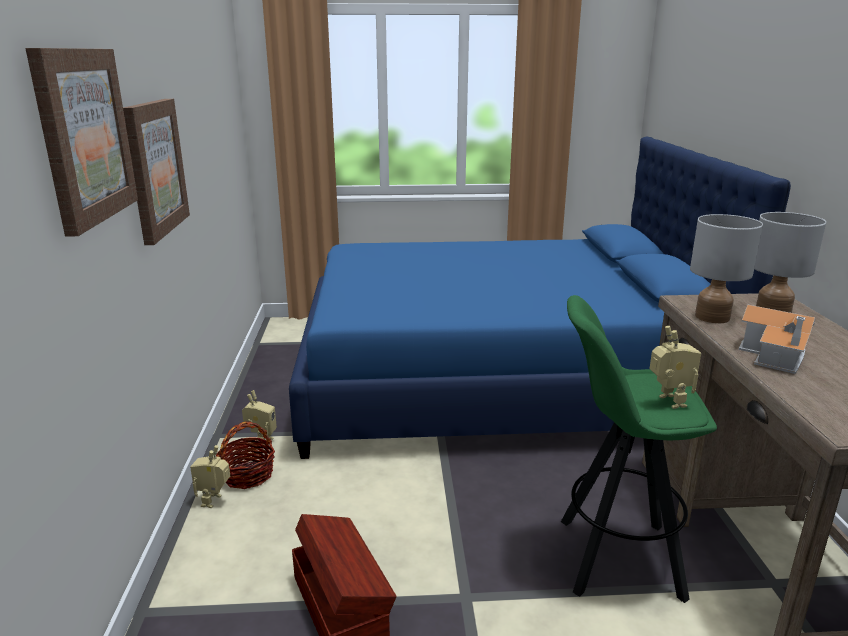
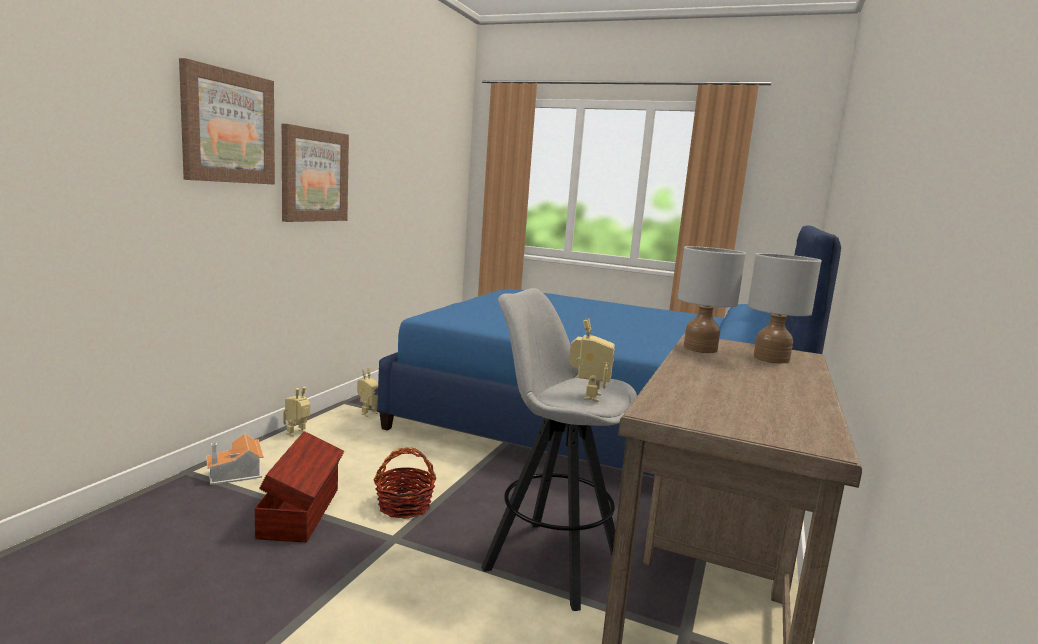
camera: 25 degrees right, 10 degrees down
(248, 475) = (336, 427): basket -> basket (404, 506)
(614, 557) = (549, 560): green stool -> grey stool
(775, 355) = (705, 373): toy house -> toy house (237, 473)

